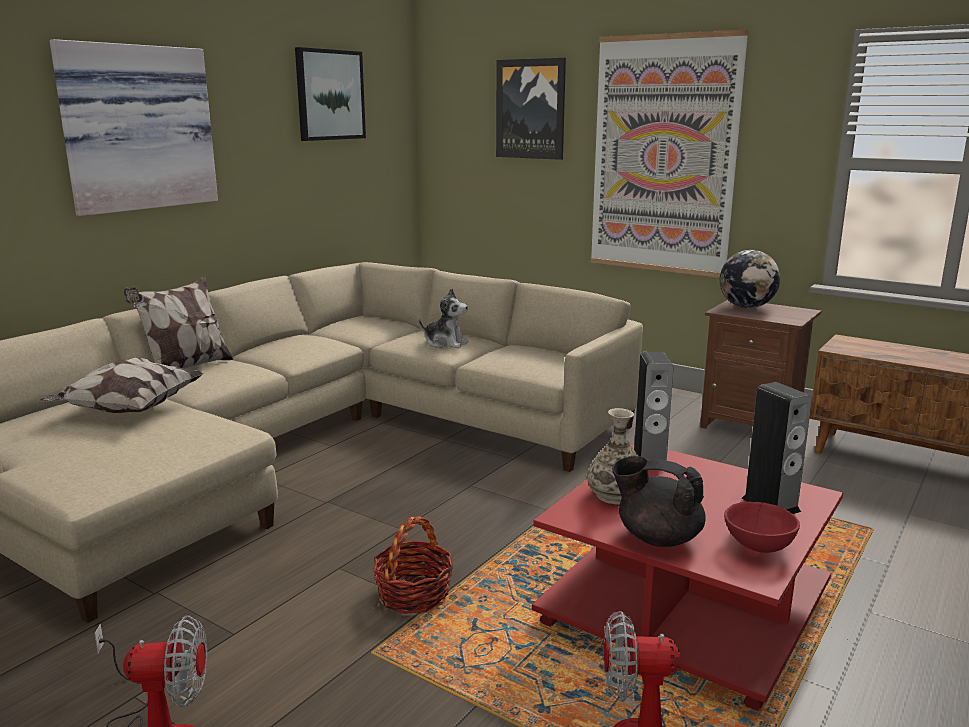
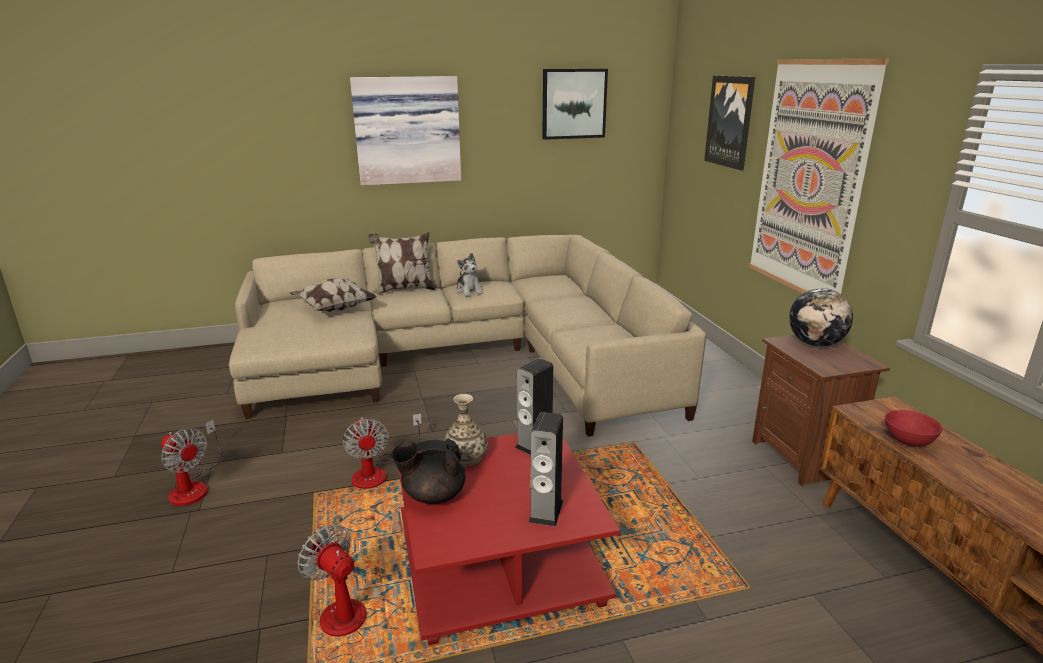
camera: 40 degrees right, 5 degrees up
(414, 594) = (379, 472): basket -> fan
(445, 343) = (570, 311): plush toy -> plush toy (469, 291)
(657, 537) = (432, 495): black teapot -> black teapot turned 75 degrees counterclockwise
(757, 547) = (474, 532): red bowl -> red bowl (907, 441)

